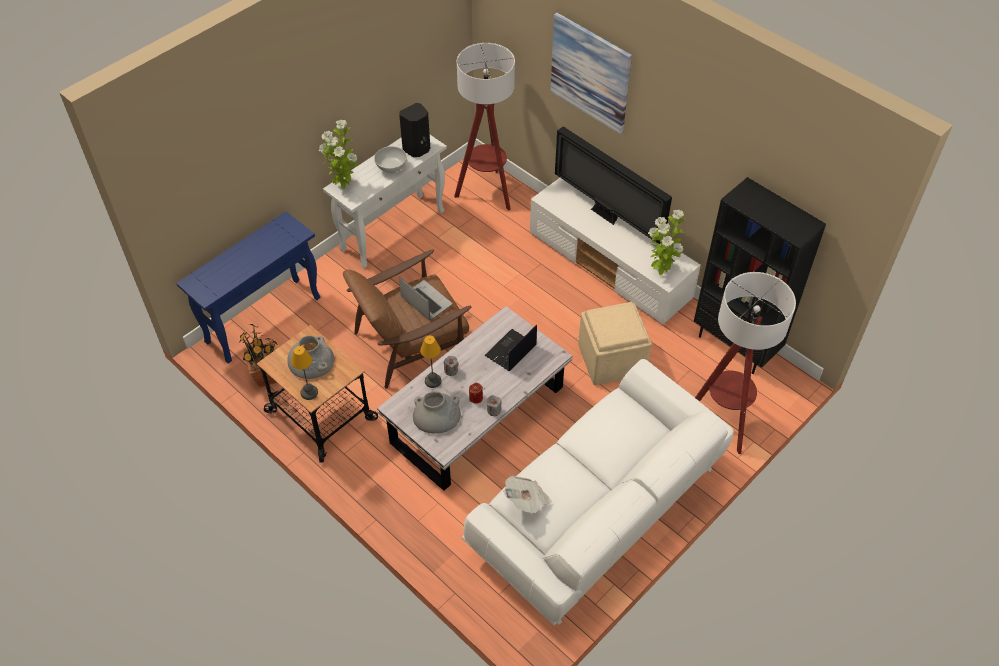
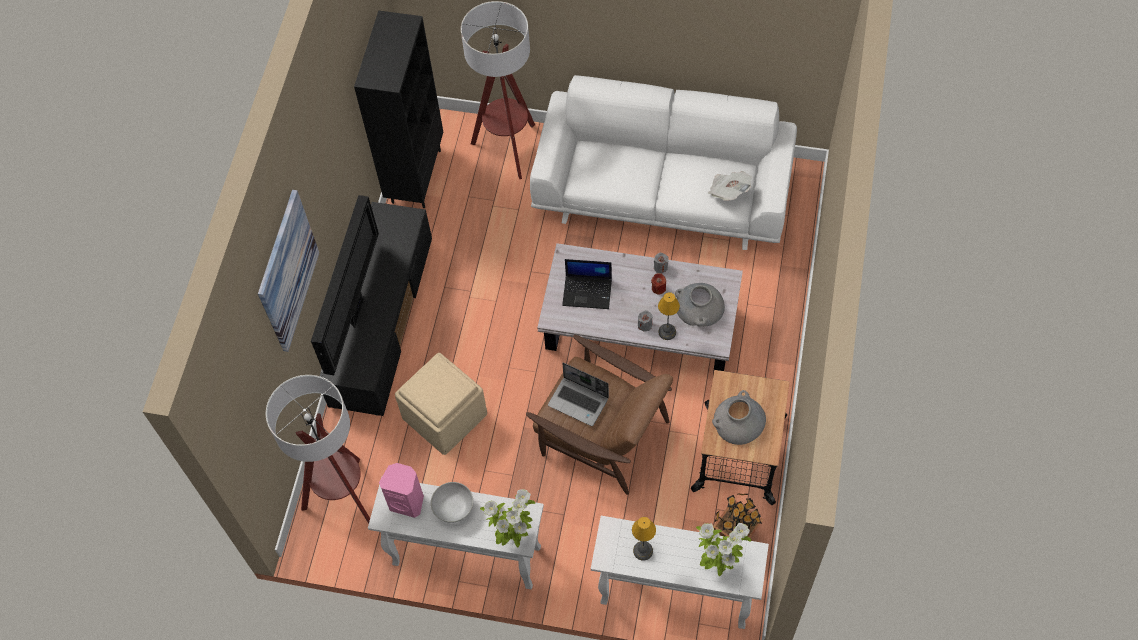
camera: 120 degrees left, 10 degrees up
(264, 319) = (674, 594): blue console table -> white console table
(308, 393) = (772, 397): table lamp -> table lamp (643, 551)
(417, 149) = (407, 501): black speaker -> pink speaker
(425, 301) = (579, 402): laptop -> laptop turned 75 degrees counterclockwise
(610, 266) = (381, 321): white tv stand -> black tv stand
(612, 358) = (499, 260): beige ottoman -> beige ottoman (443, 416)
(661, 271) = (402, 228): potted plant -> potted plant (718, 565)

